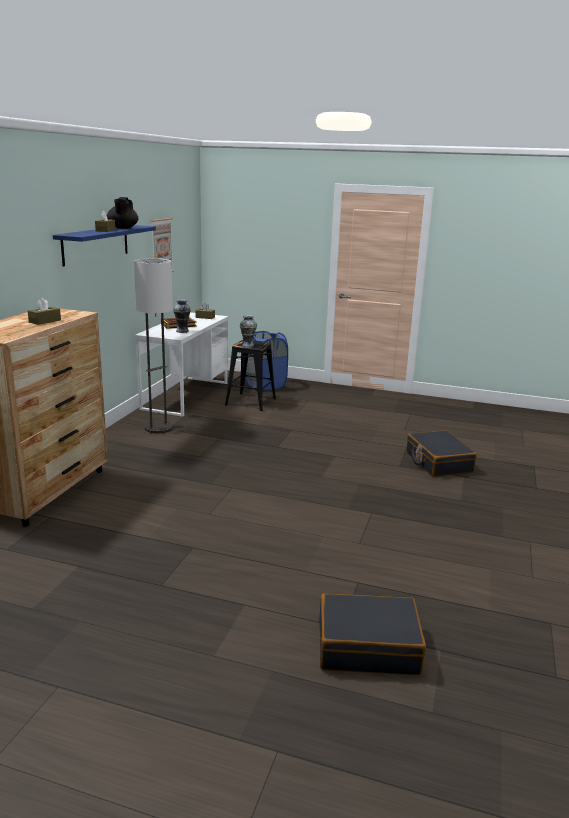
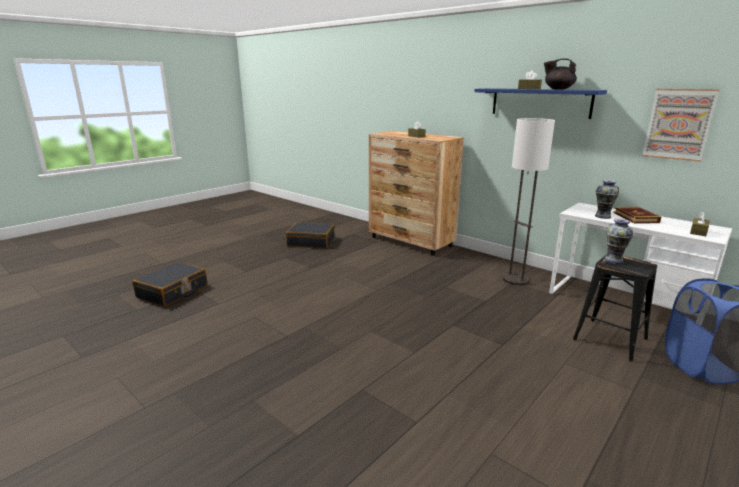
camera: 115 degrees right, 0 degrees up
(438, 462) = (351, 430): black suitcase -> black suitcase (311, 242)

